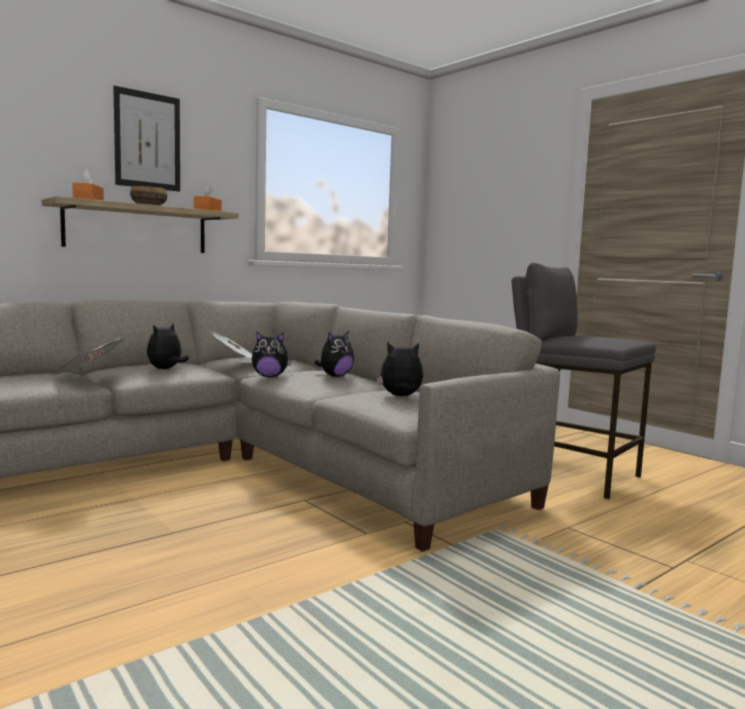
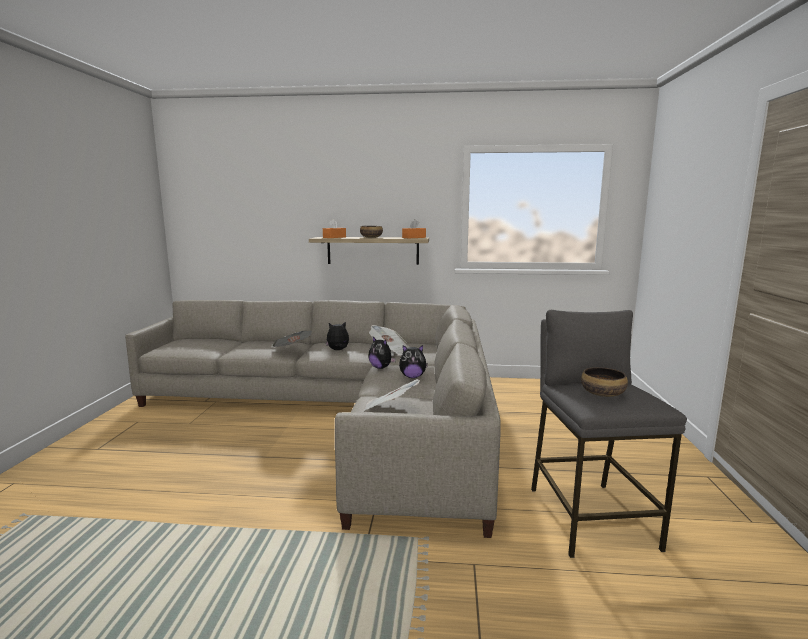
camera: 45 degrees right, 5 degrees up
(147, 140) = (379, 192): picture -> none
(400, 396) = (389, 410): plush toy -> newspaper
(593, 338) = (602, 394): none -> bowl

